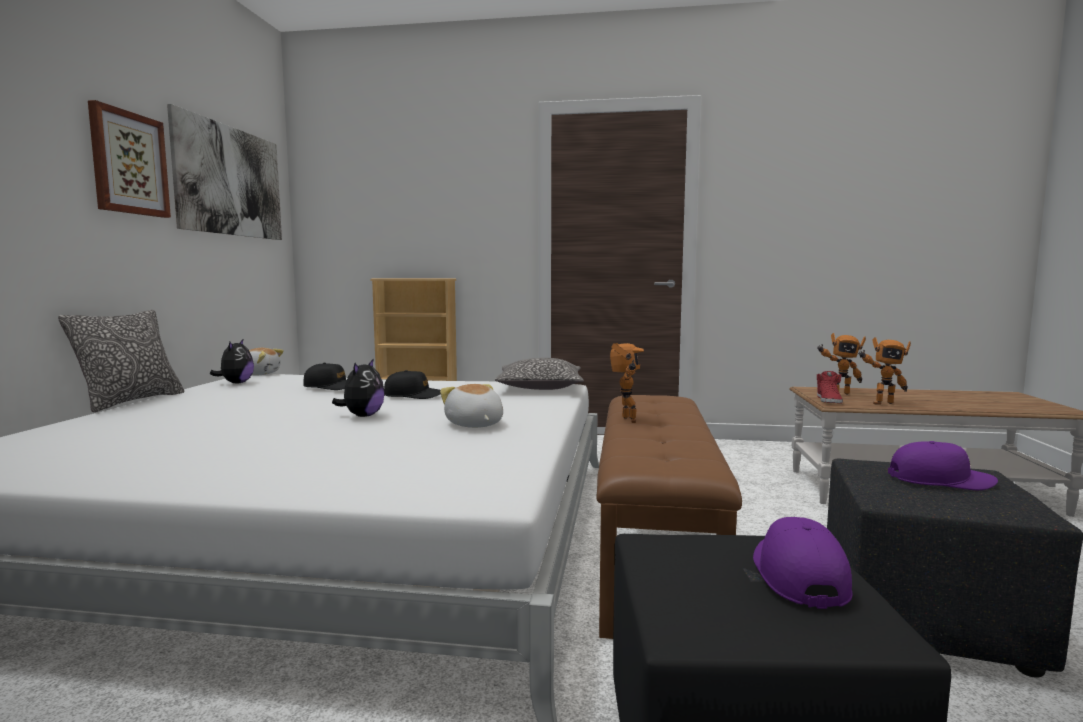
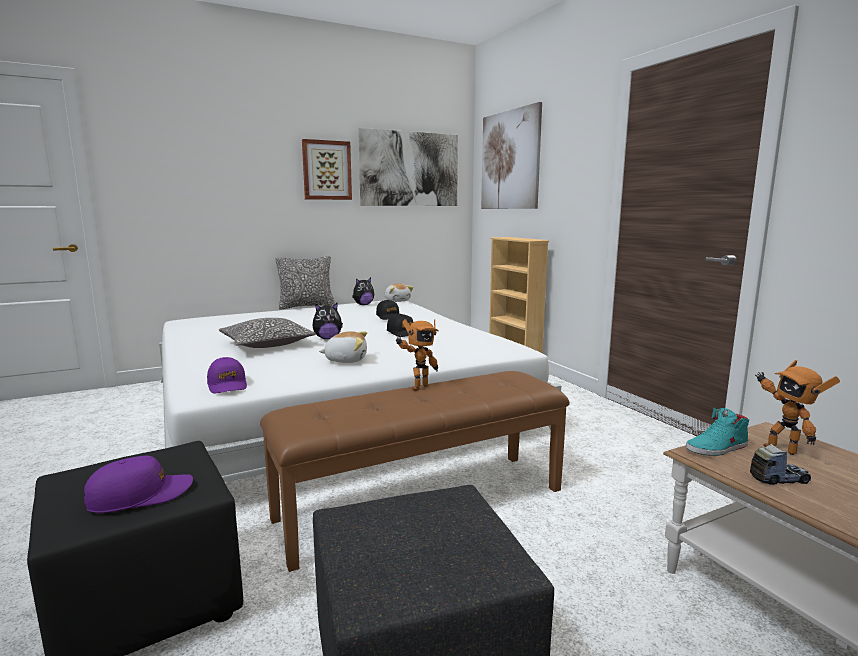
camera: 55 degrees right, 5 degrees up
(371, 186) = (510, 160): none -> picture
(474, 425) = (346, 360): plush toy -> plush toy turned 60 degrees clockwise
(540, 387) = (491, 348): pillow -> pillow (267, 344)
(829, 400) = (717, 448): red shoe -> turquoise shoe
(881, 403) = (778, 479): toy robot -> toy truck
(940, 480) = (434, 540): purple cap -> purple cap (227, 385)

